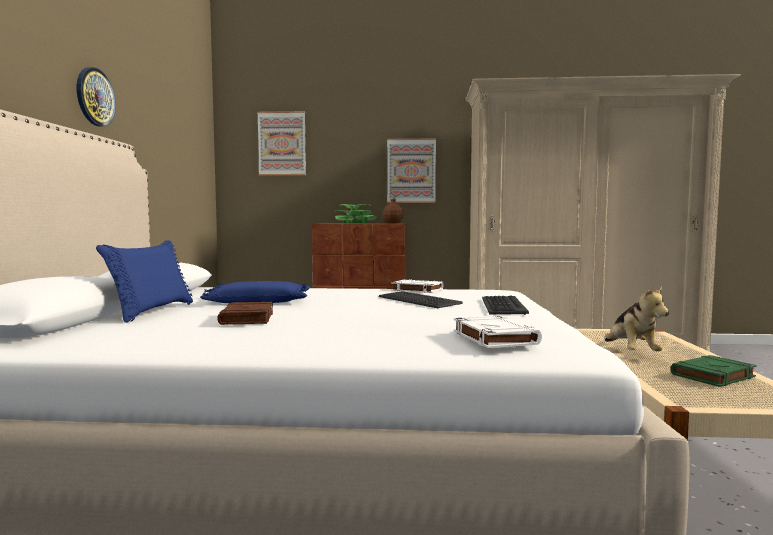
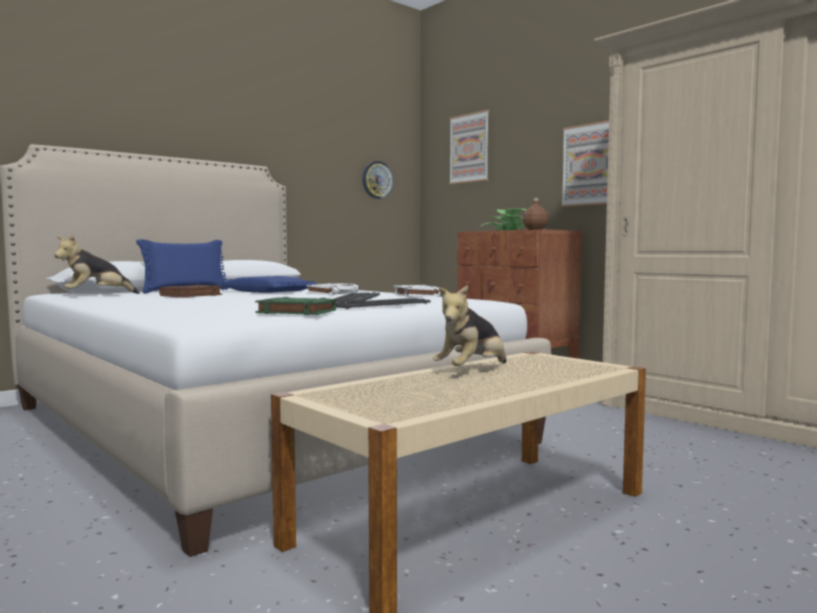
camera: 45 degrees right, 0 degrees up
(95, 97) = (244, 132): wall clock -> wall clock (377, 180)
(96, 337) = (96, 295): none -> plush toy
(493, 338) = (202, 310): white book -> white book (333, 293)
(712, 376) = (434, 392): green book -> green book (295, 312)

